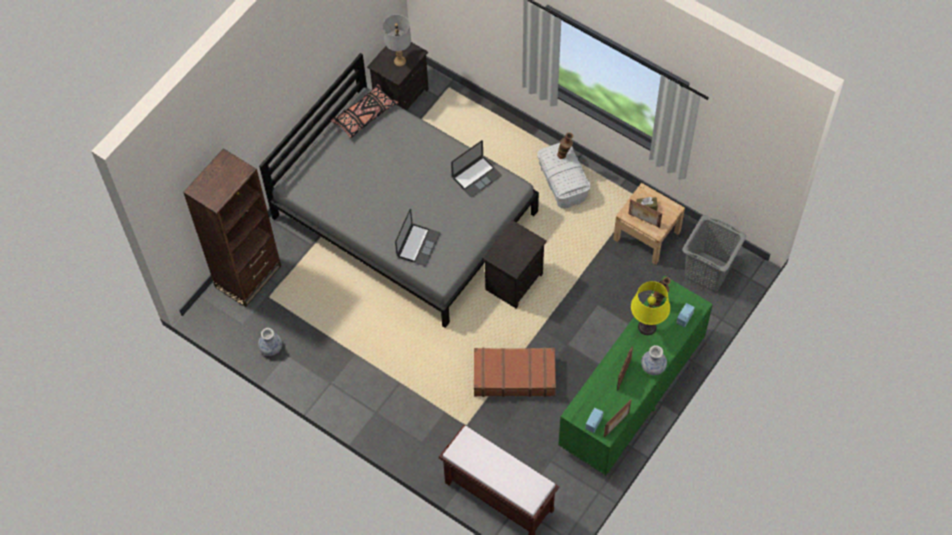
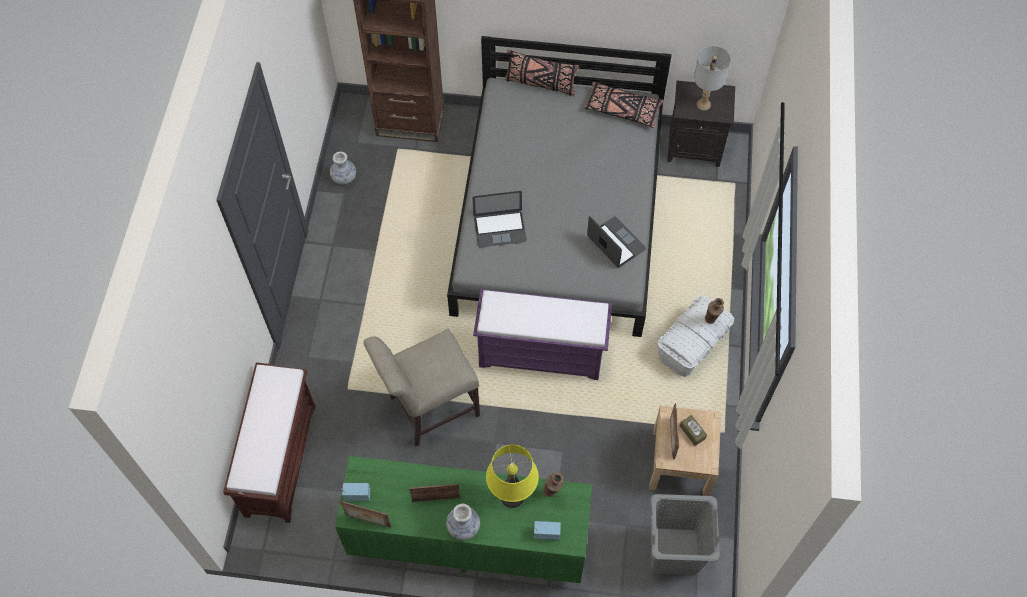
camera: 60 degrees right, 0 degrees up
(304, 157) = (540, 83): none -> black pillow
(476, 176) = (616, 243): laptop -> laptop turned 150 degrees counterclockwise
(513, 281) = (542, 353): black nightstand -> purple bench
(514, 376) = (429, 408): brown suitcase -> beige chair

